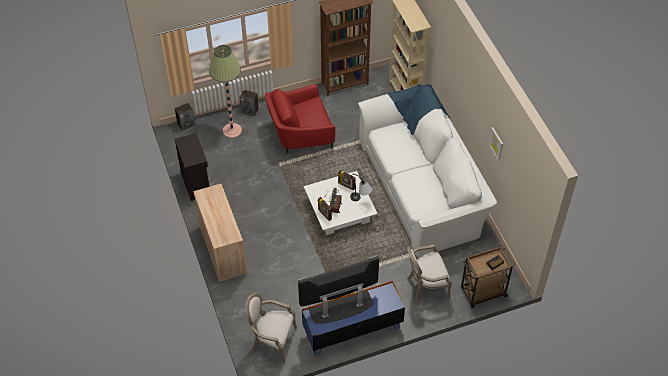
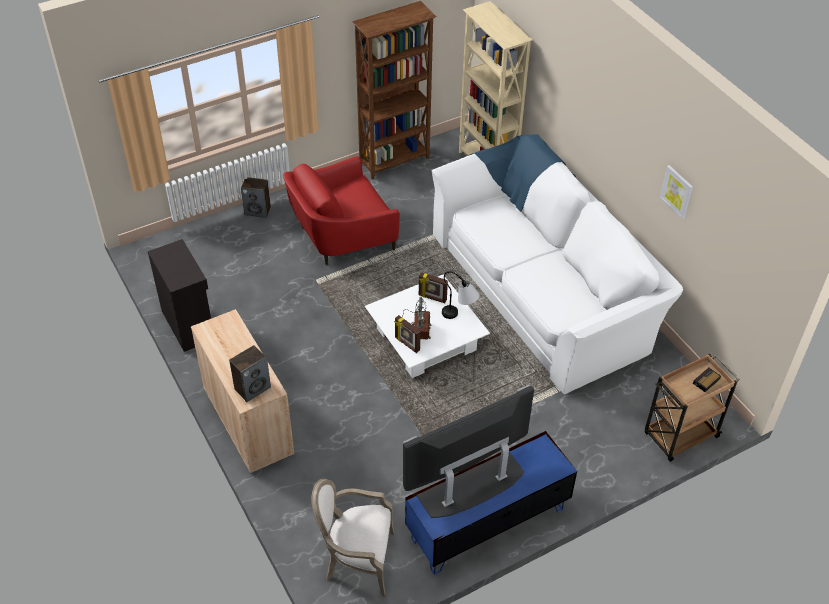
camera: 10 degrees left, 5 degrees down
(186, 124) = (161, 240): speaker -> speaker (252, 388)
(232, 130) = (234, 241): floor lamp -> none
(425, 285) = (587, 436): armchair -> none

